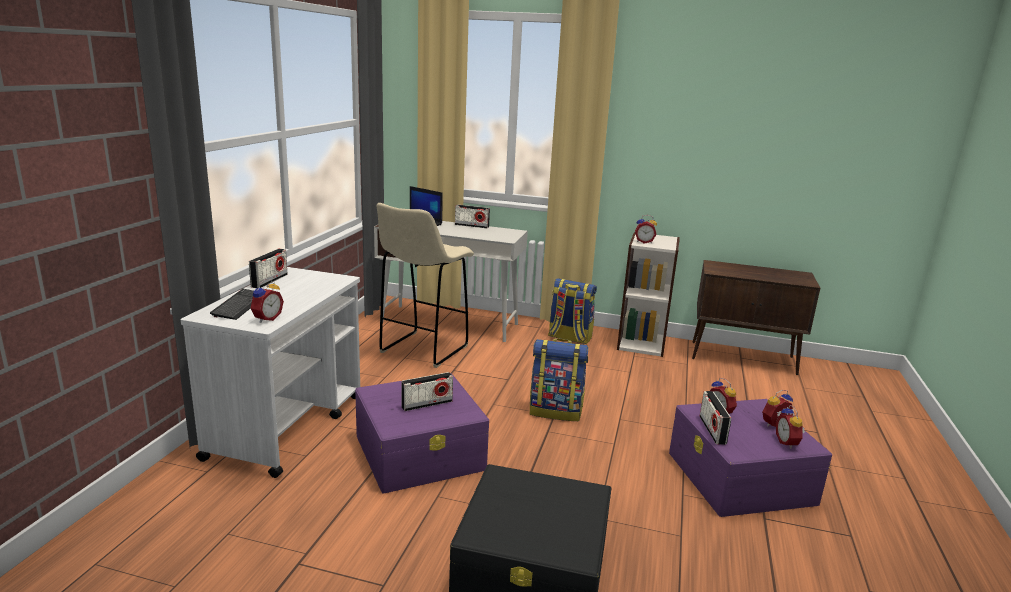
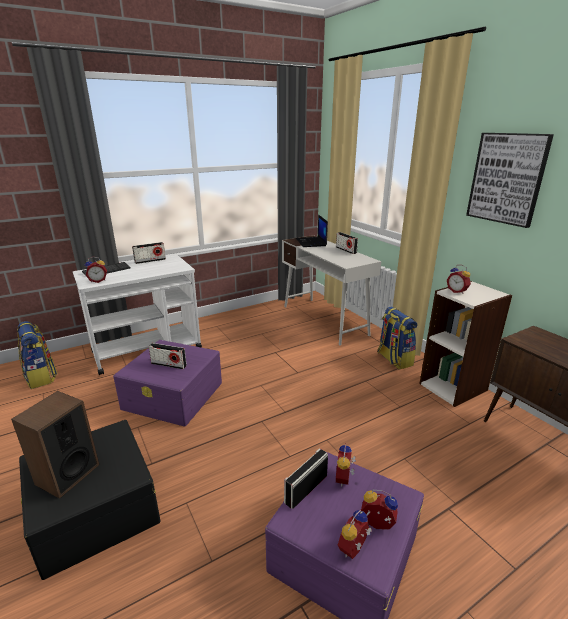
camera: 45 degrees right, 5 degrees up
(422, 350) = (279, 332): beige stool -> none
(535, 524) = (67, 474): none -> speaker
(556, 411) = (291, 409): backpack -> backpack (41, 377)
(660, 130) = (507, 178): none -> picture

